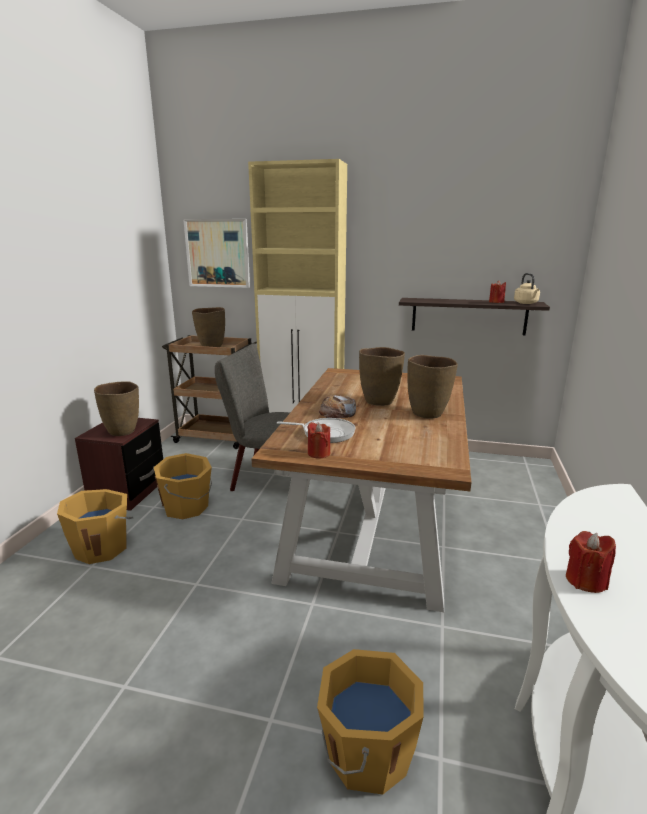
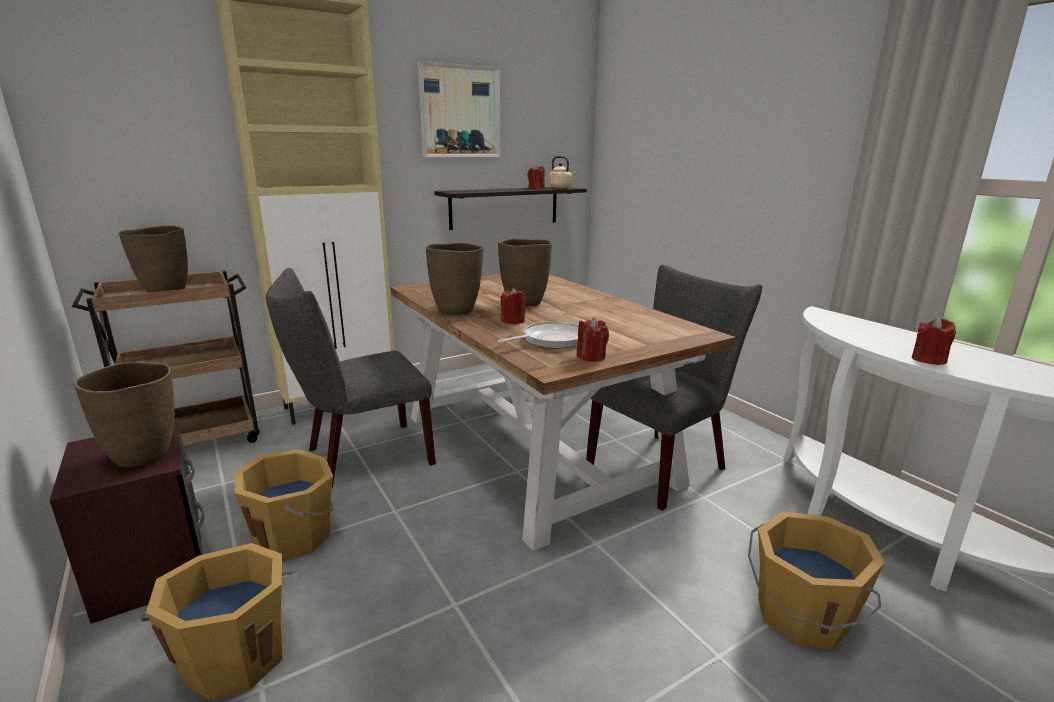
camera: 45 degrees left, 0 degrees up
(218, 253) = (139, 134): picture -> picture (460, 112)
(337, 412) = (513, 321): bread -> red candle
(428, 413) = (587, 301): brown vase -> brown vase (456, 310)
(450, 584) = (662, 464): none -> grey chair

